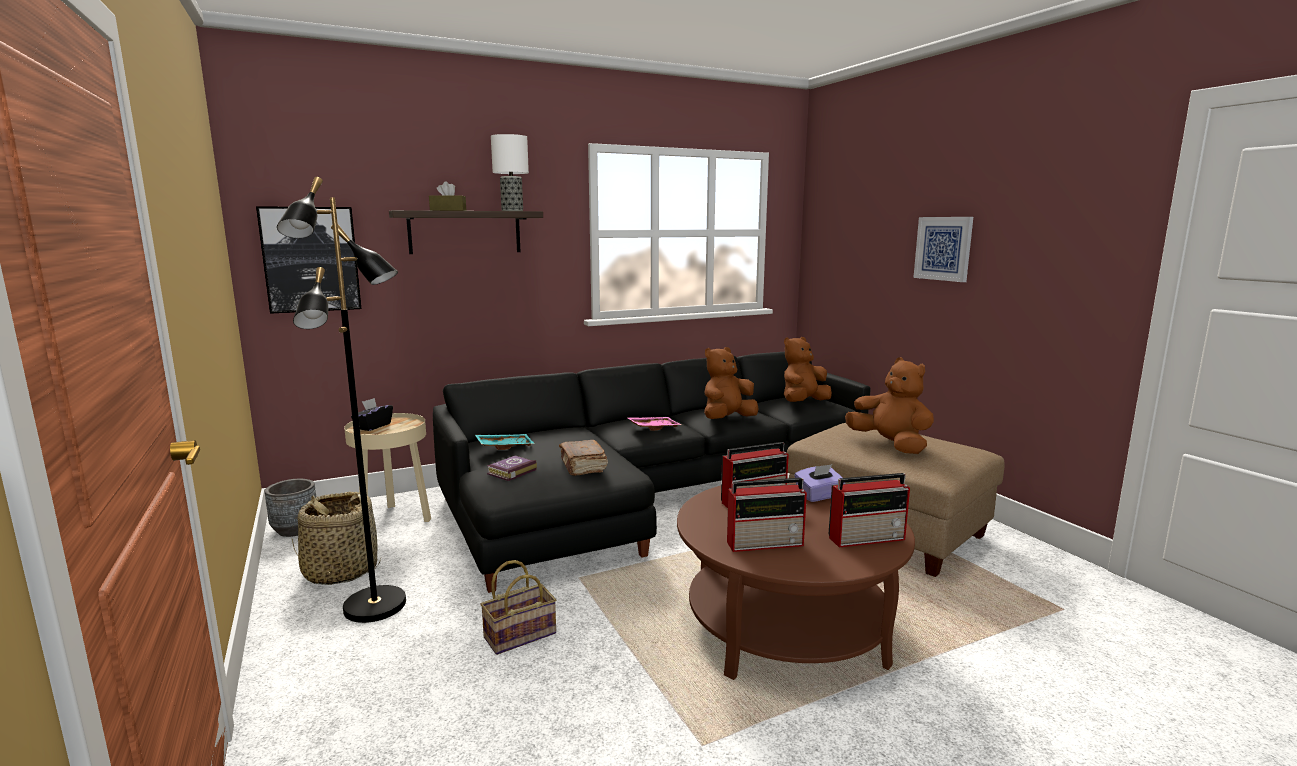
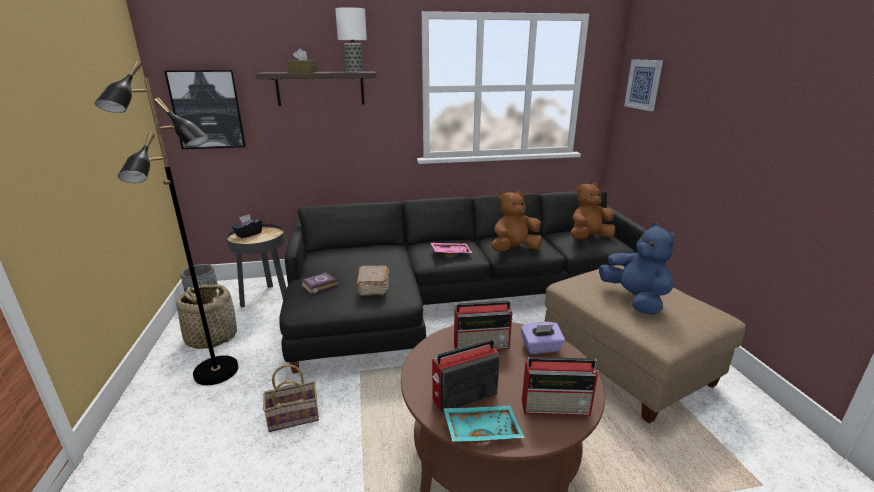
camera: 15 degrees right, 10 degrees up
(394, 519) = (267, 297): beige side table -> black side table
(504, 446) = (331, 259): turquoise tray -> turquoise tray (482, 430)
(766, 543) = (463, 396): radio -> radio turned 150 degrees clockwise
(890, 445) = (634, 299): brown plush toy -> blue plush toy
(943, 248) = (730, 115): picture -> picture (643, 84)

